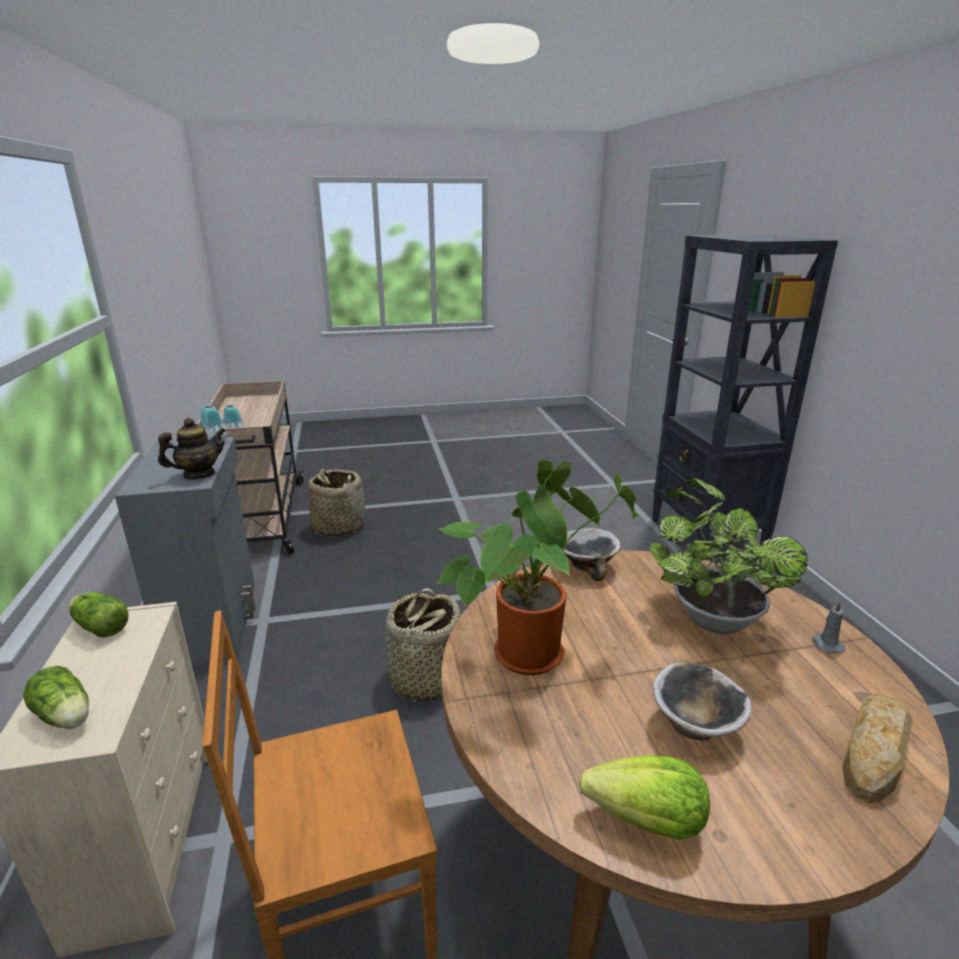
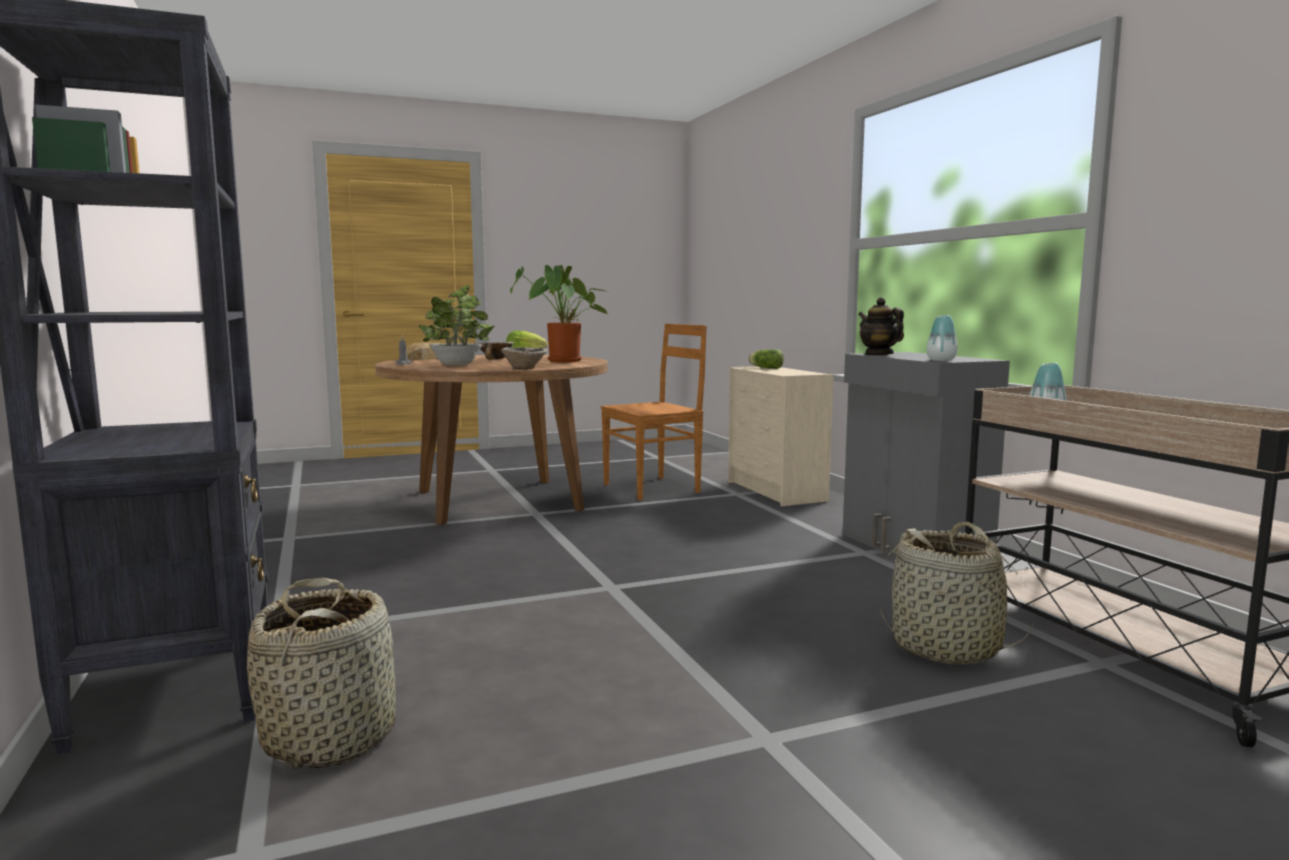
camera: 170 degrees right, 15 degrees down
(99, 626) = (807, 372): lettuce -> none
(199, 474) = (878, 354): teapot -> teapot turned 105 degrees clockwise
(425, 679) = (658, 535): basket -> basket (331, 737)

